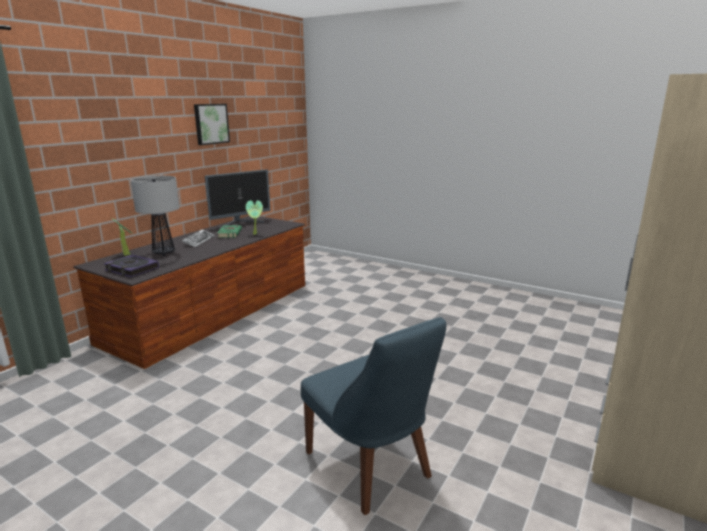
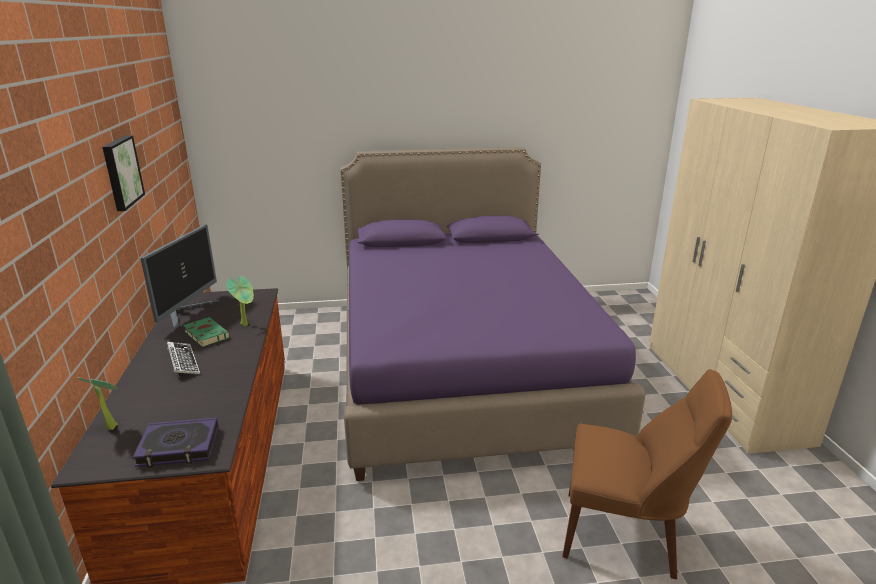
camera: 40 degrees left, 5 degrees up
(164, 253) = (172, 401): table lamp -> none
(371, 467) = (625, 535): blue chair -> brown chair
(417, 321) = (462, 366): none -> purple bed

